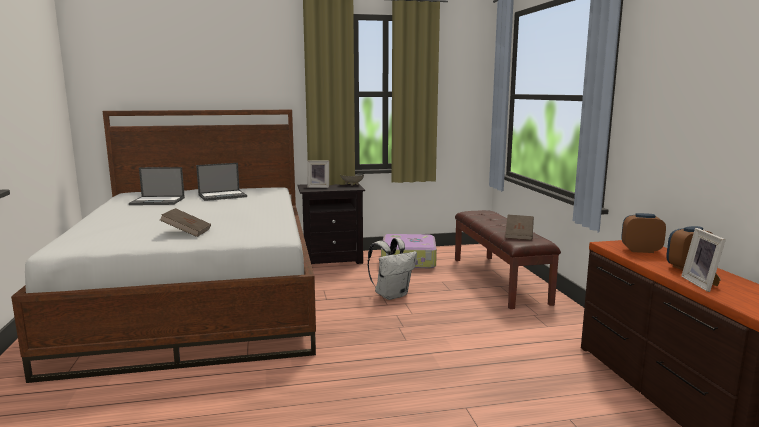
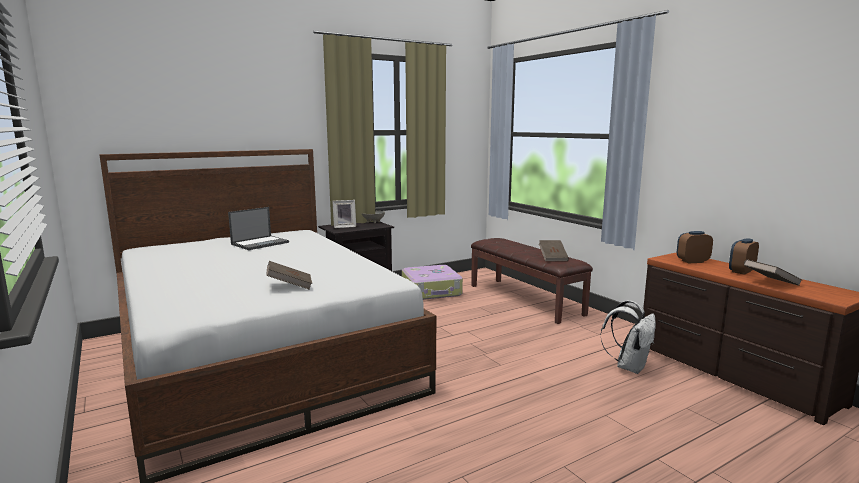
camera: 20 degrees left, 0 degrees up
(158, 201) = (195, 255): laptop -> none
(392, 295) = (448, 325): white backpack -> white backpack (629, 366)
(703, 284) = (770, 283): picture frame -> brown book

